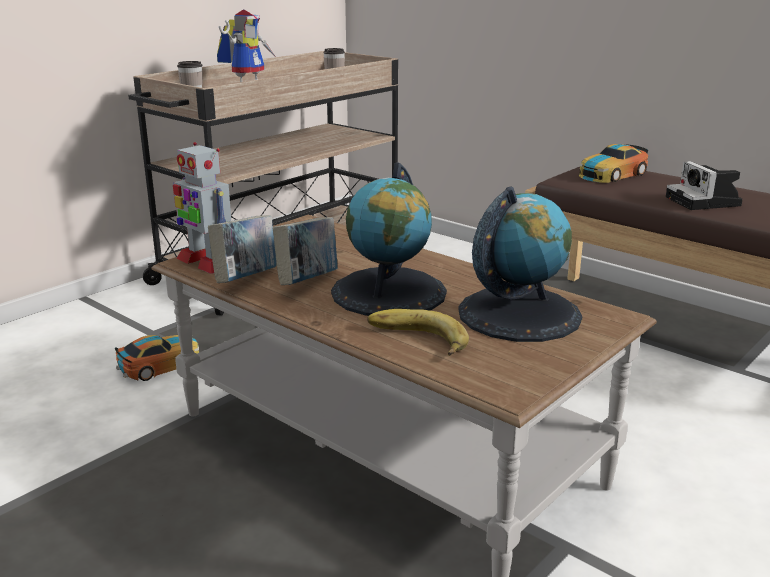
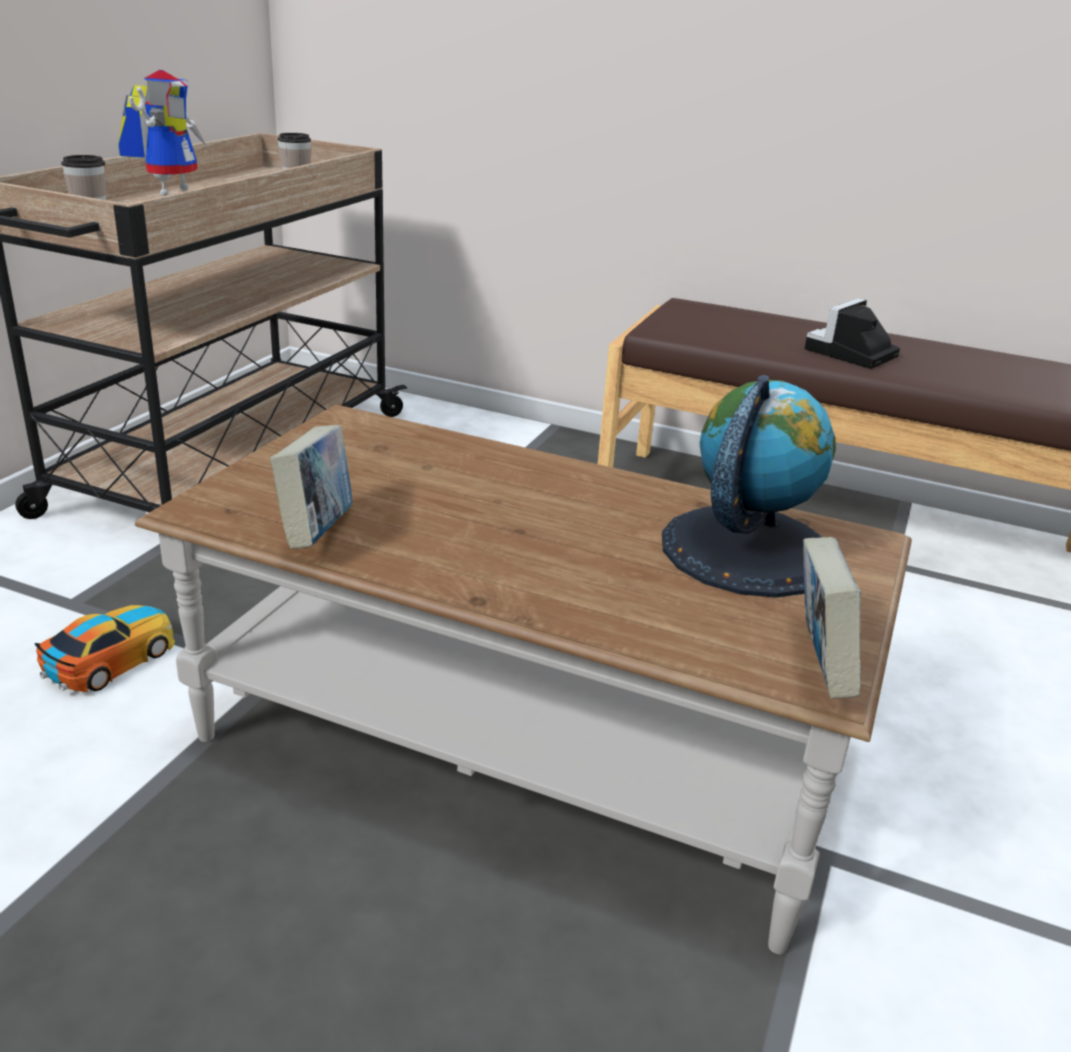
camera: 20 degrees left, 5 degrees up
(207, 261) = (230, 503): toy robot -> none
(308, 282) = (417, 527): book -> book (817, 667)
(389, 292) = (548, 533): globe -> none
(415, 341) = (643, 614): banana -> none
(611, 174) = (711, 317): toy car -> none
(705, 202) = (850, 354): camera -> camera turned 75 degrees clockwise

